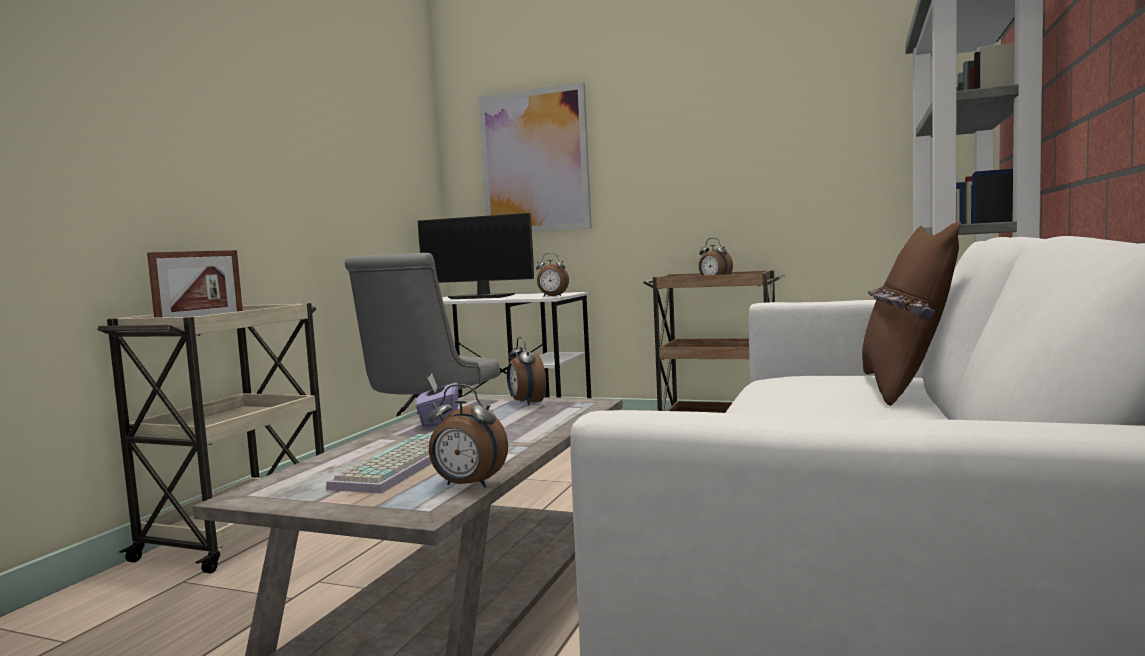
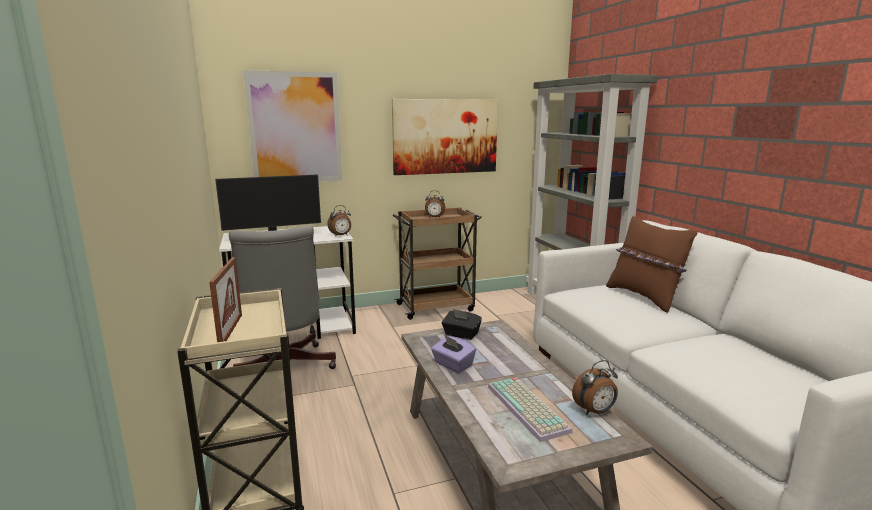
camera: 40 degrees left, 10 degrees up
(526, 403) = (461, 334): alarm clock -> black tissue box
(747, 156) = (445, 136): none -> picture

